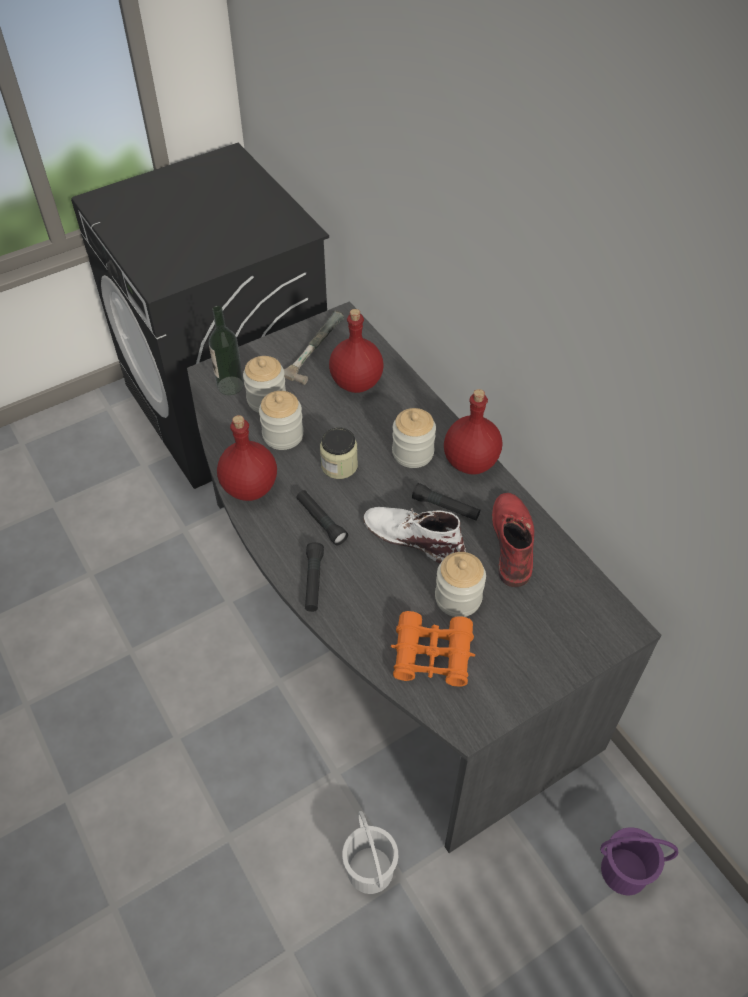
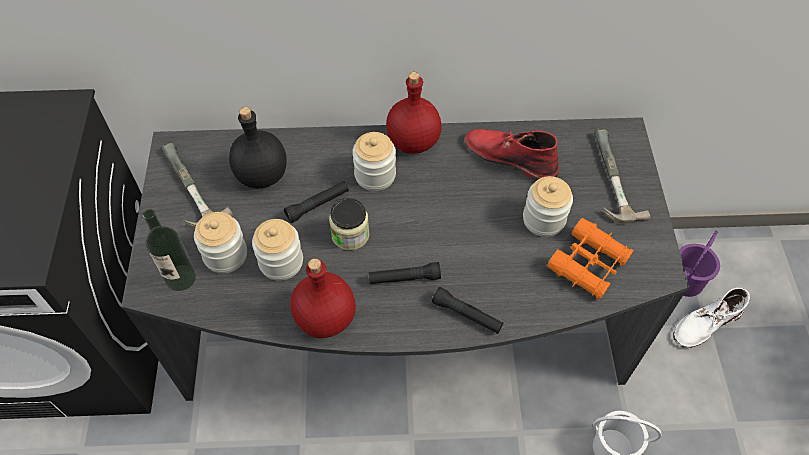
camera: 60 degrees left, 5 degrees up
(356, 382) = (261, 175): red bottle -> black bottle
(413, 537) = (465, 219): white boot -> white boot (705, 324)
(445, 507) = (449, 182): black flashlight -> black flashlight (317, 205)
(550, 632) = (607, 178): none -> hammer

